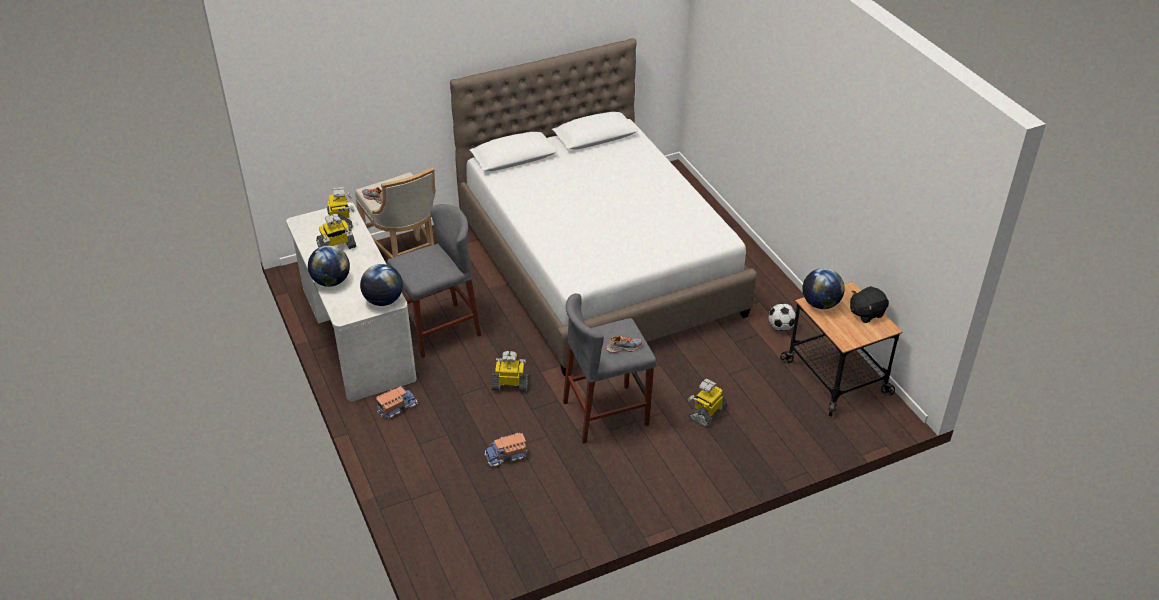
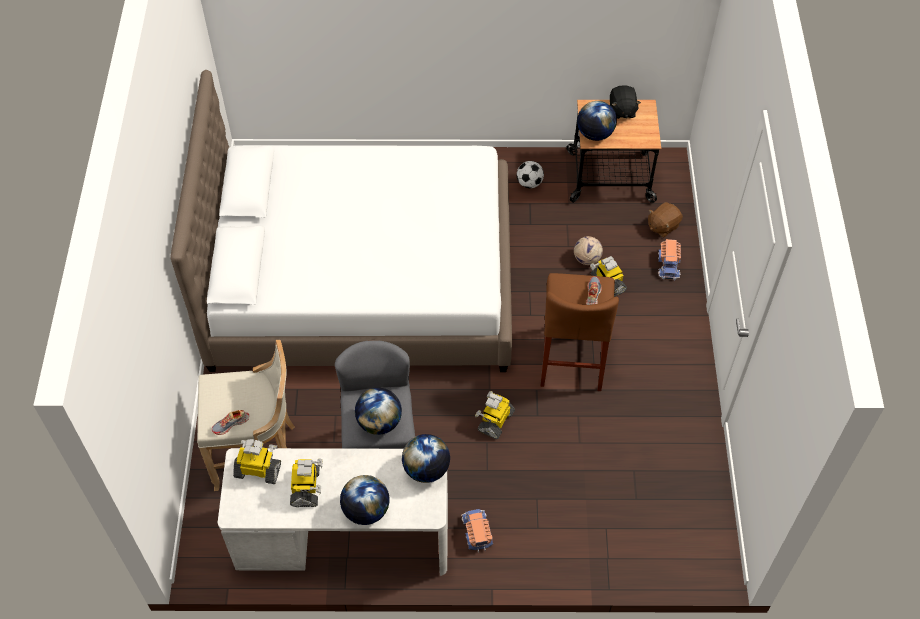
camera: 65 degrees left, 15 degrees up
(417, 267) = (379, 422): none -> globe
(506, 456) = (589, 458): toy truck -> toy truck (669, 265)
(606, 413) = (572, 358): grey stool -> brown stool
(724, 390) = (586, 259): none -> football
(806, 432) = (662, 226): none -> brown plush toy

